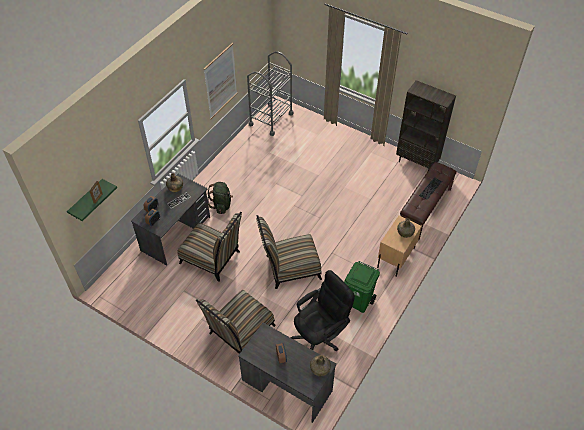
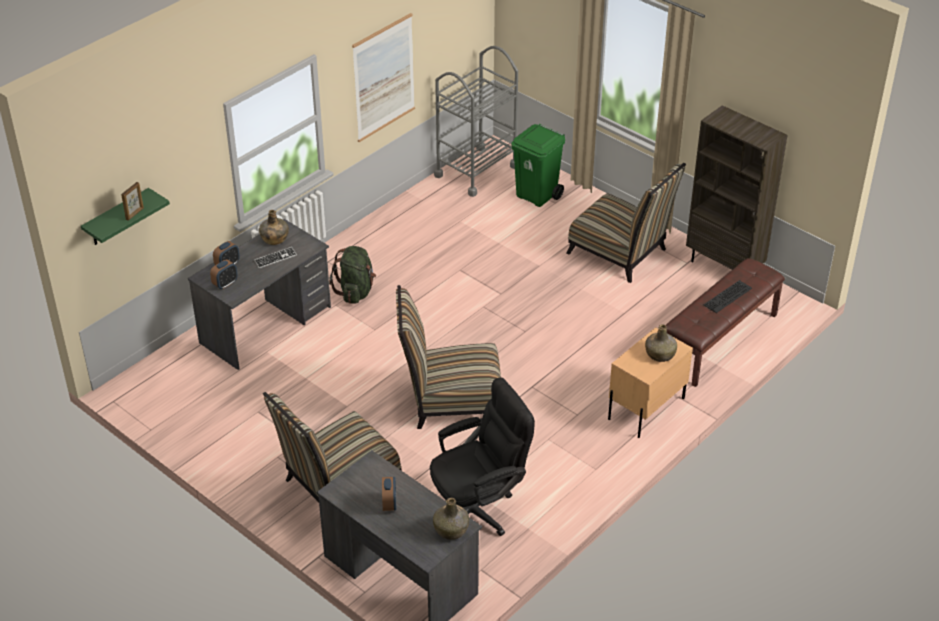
camera: 10 degrees right, 10 degrees down
(213, 259) = (320, 371): chair -> chair (621, 254)
(359, 302) = (561, 467): green trash can -> green trash can (537, 196)

